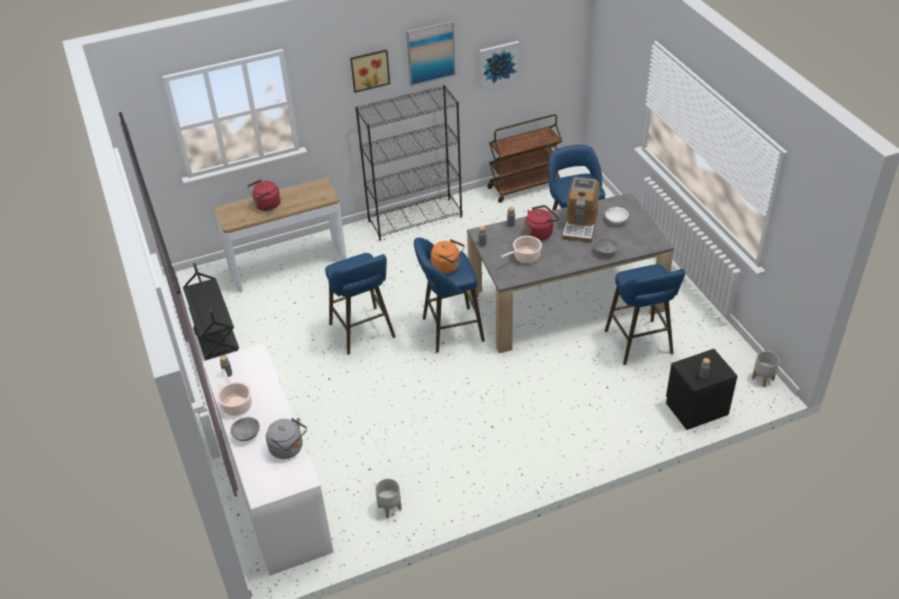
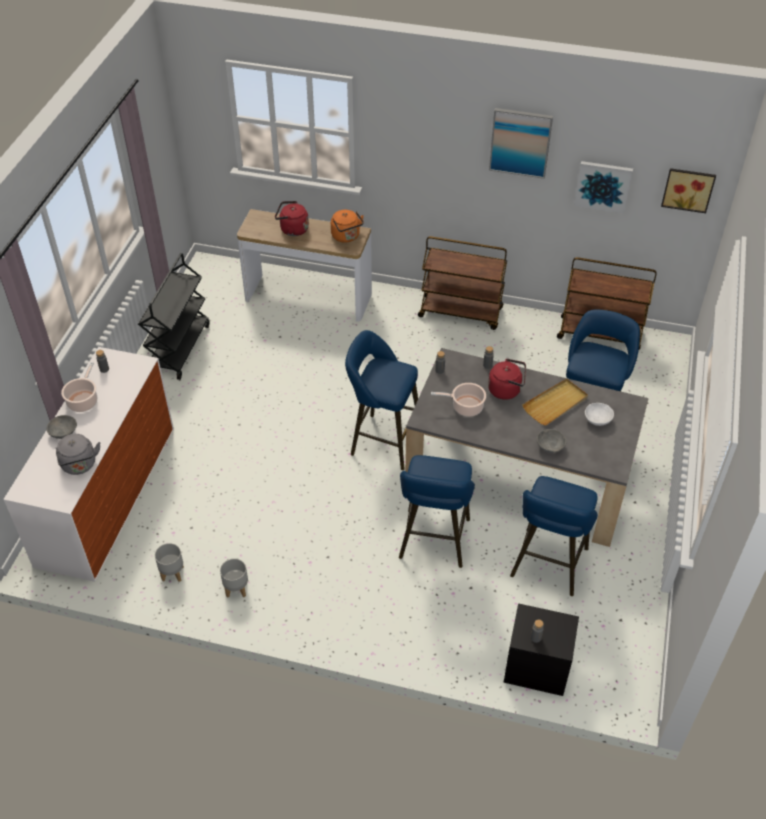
camera: 35 degrees right, 5 degrees up
(363, 333) = (308, 399): blue stool -> blue stool (434, 542)
(369, 69) = (445, 134): picture -> picture (688, 189)
(415, 219) = (461, 312): black bookcase -> brown cart
(448, 267) = (385, 375): orange kettle -> orange kettle (346, 237)
(580, 225) = (555, 404): coffee machine -> beige tray
(763, 379) = (640, 684): grey planter -> grey planter (236, 589)

